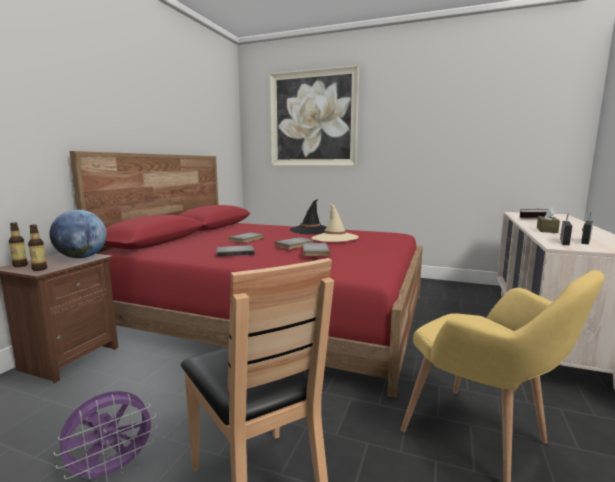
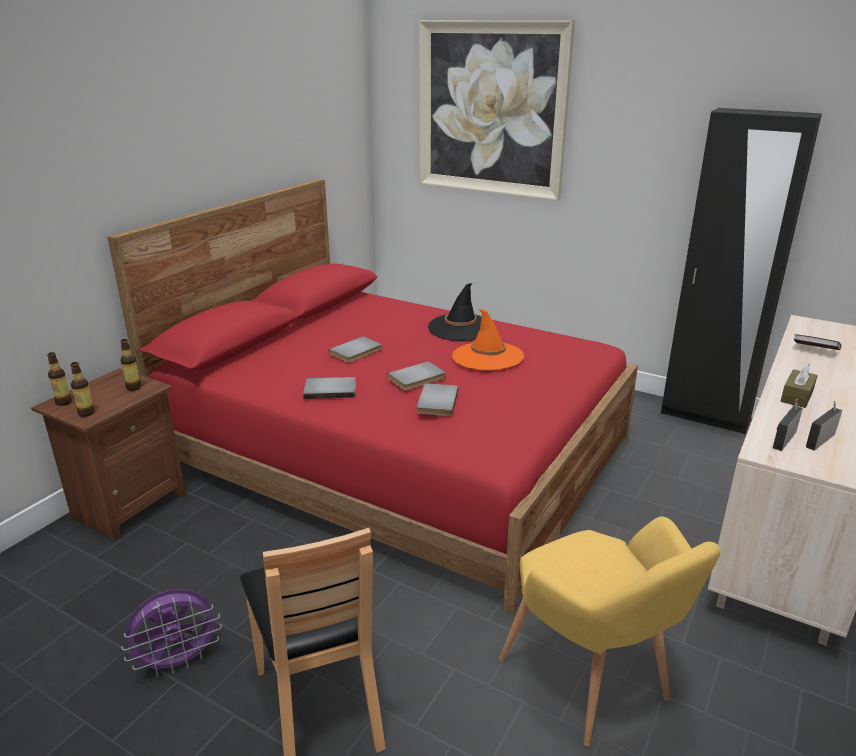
camera: 10 degrees right, 15 degrees up
(82, 257) = (133, 387): globe -> bottle
(334, 238) = (487, 356): beige hat -> orange hat
(457, 285) = (705, 417): none -> black wardrobe

